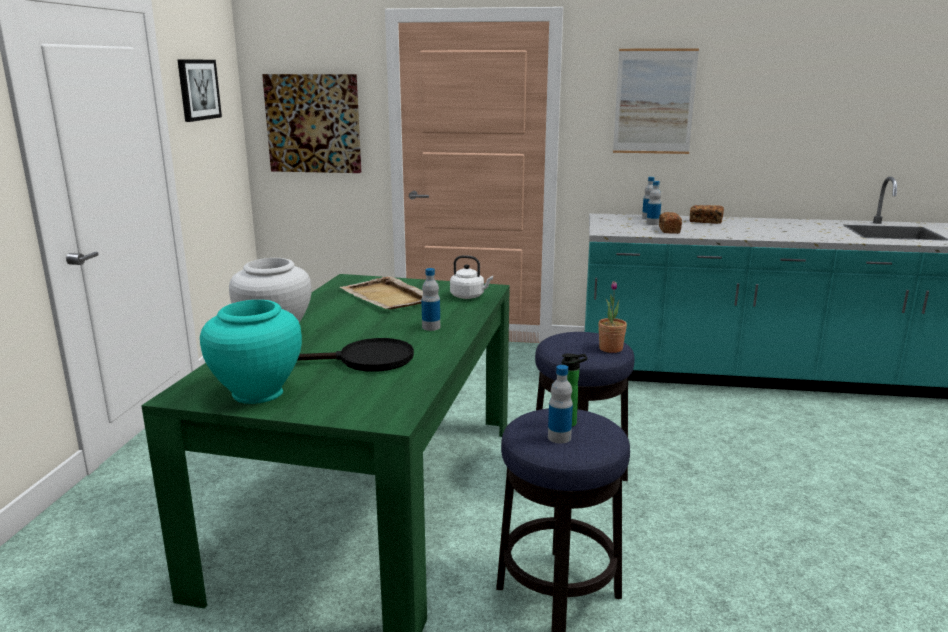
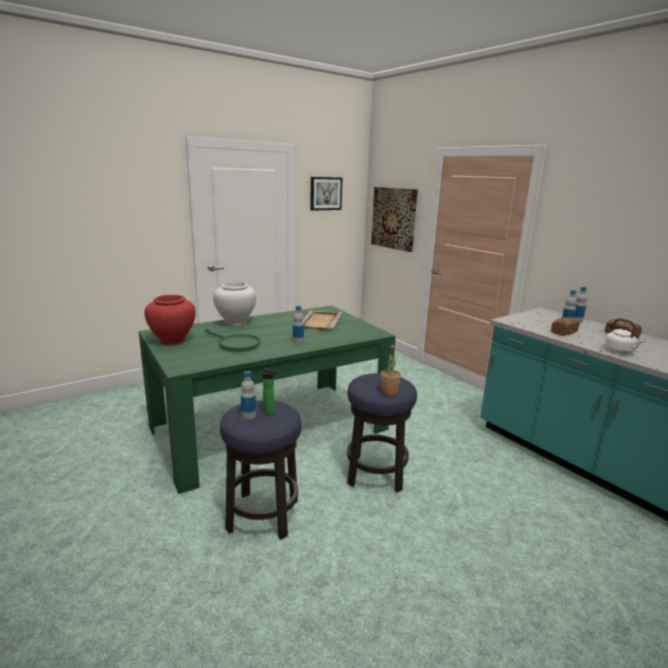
camera: 45 degrees right, 0 degrees up
(257, 393) = (172, 341): turquoise vase -> red vase
(365, 360) = (235, 344): black frying pan -> green frying pan
(469, 296) = (357, 334): white kettle -> white kettle (620, 351)
(654, 102) = (608, 225): picture -> none

